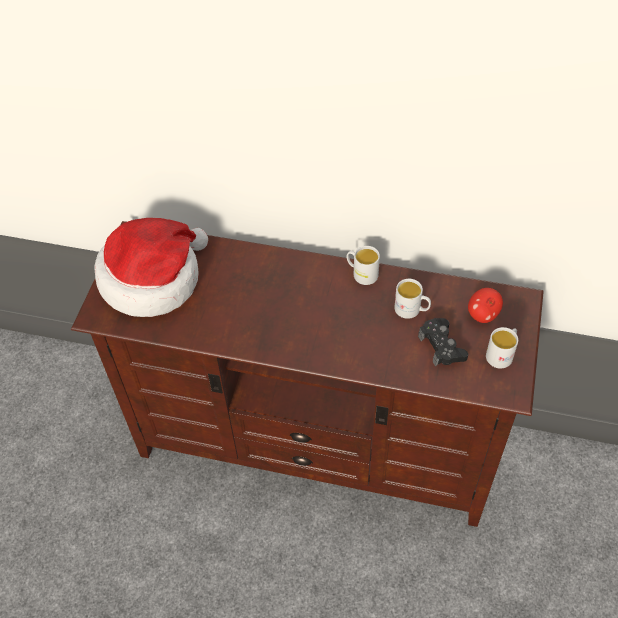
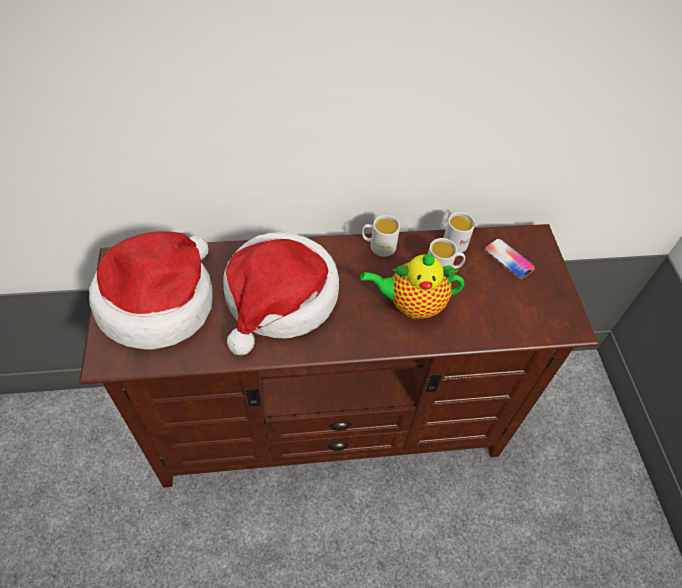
camera: 25 degrees left, 0 degrees up
(253, 300) = (280, 299): none -> hat
(368, 334) = (411, 305): none -> teapot
(442, 346) = (487, 299): black game controller -> none
(482, 314) = (509, 259): apple -> phone
(502, 354) = (544, 292): white mug -> white mug (456, 240)

